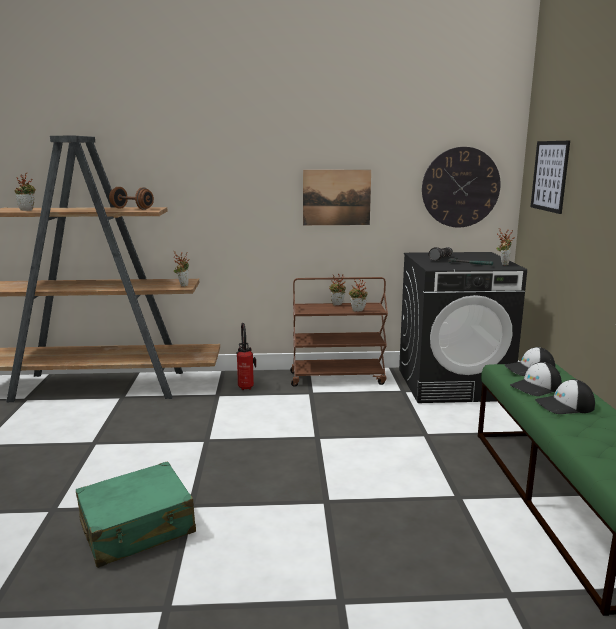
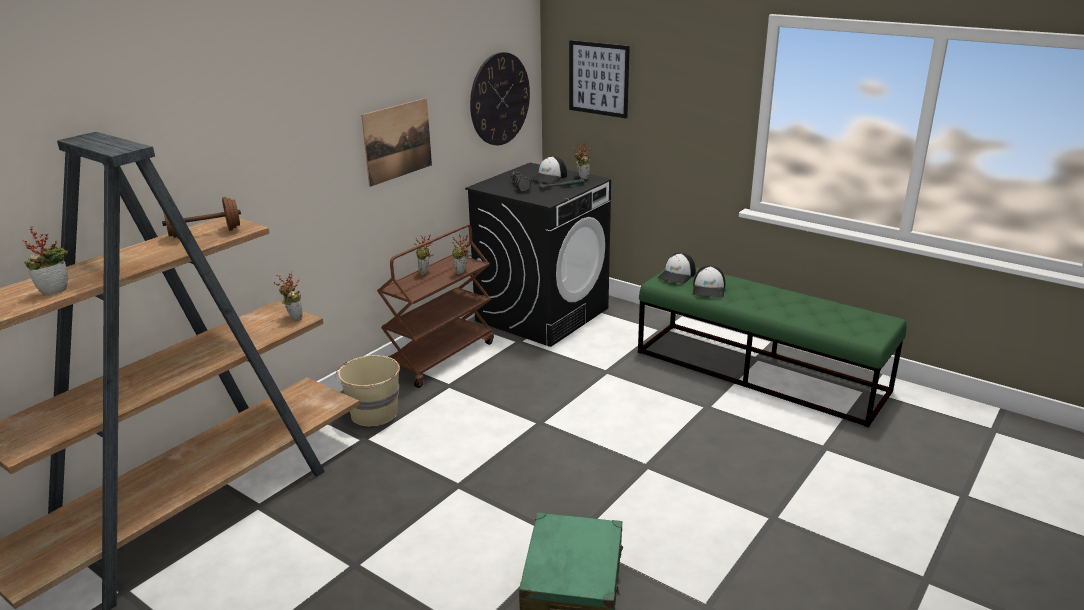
camera: 50 degrees left, 10 degrees up
(246, 387) = (373, 414): fire extinguisher -> beige bucket
(565, 405) = (748, 296): cap -> cap (549, 177)

